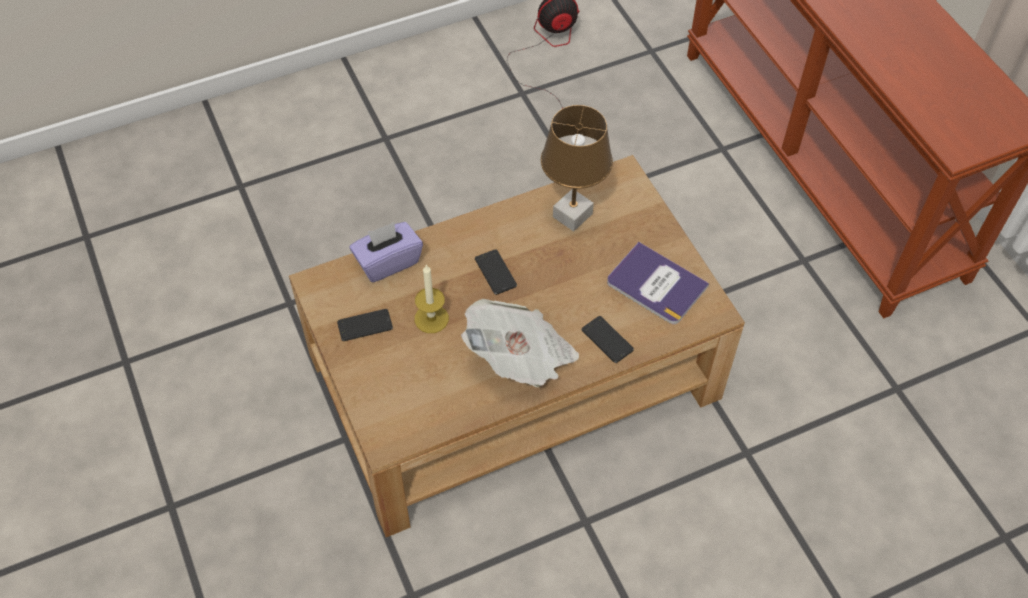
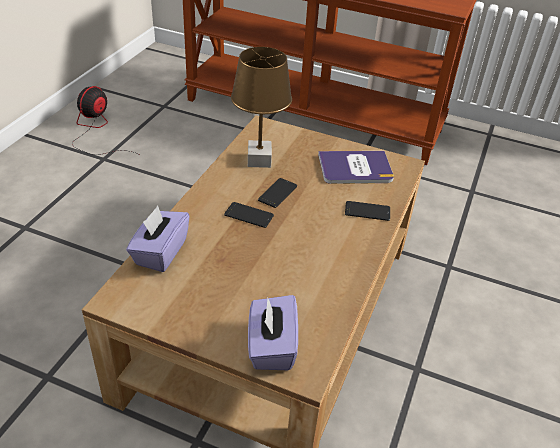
camera: 45 degrees left, 15 degrees down
(365, 325) = (191, 304): phone -> phone (277, 193)
(384, 404) = (271, 347): none -> purple tissue box
(431, 318) = (238, 268): candle -> none
(521, 358) = (329, 254): newspaper -> none

